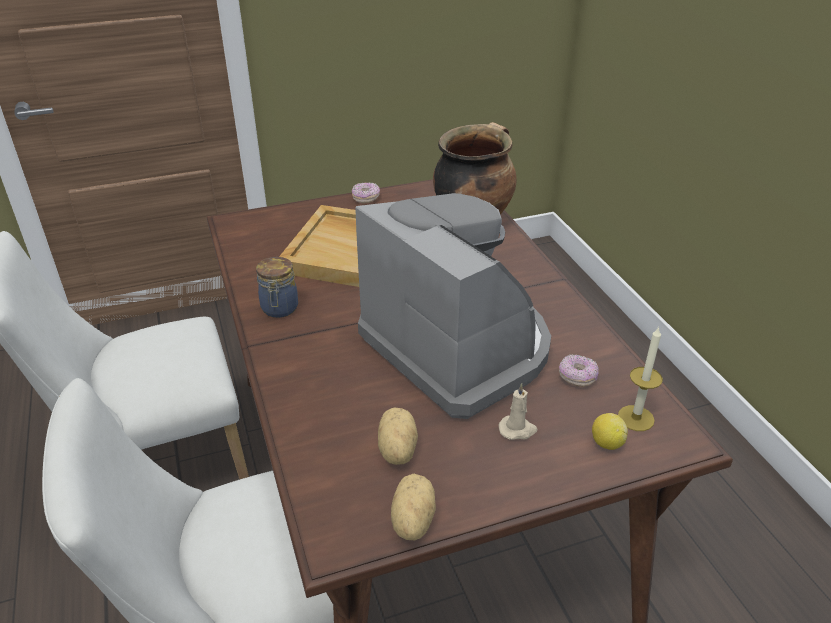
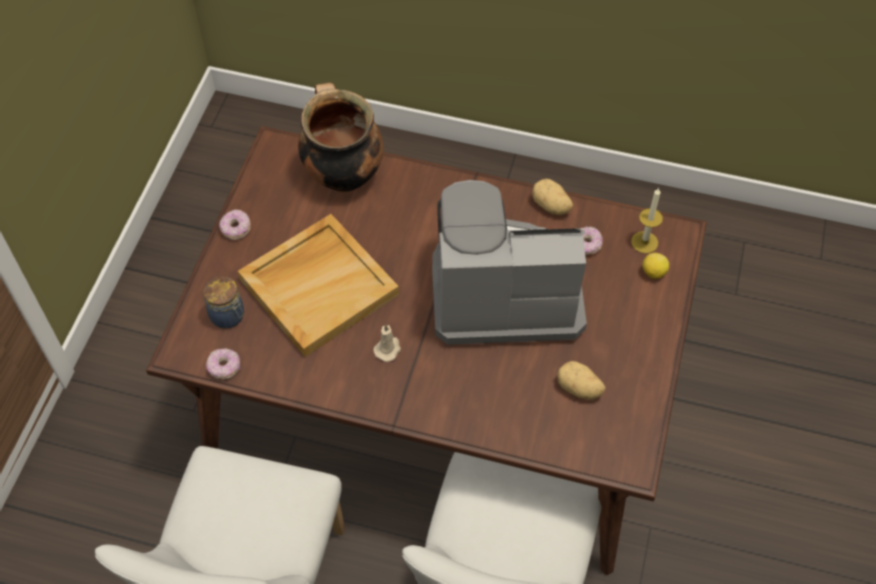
camera: 55 degrees left, 20 degrees up
(235, 243) = (224, 367): none -> donut
(279, 309) = (361, 381): jar -> jar (228, 316)
(411, 521) = (643, 414): potato -> potato (551, 206)
(518, 429) = (609, 310): beige candle -> beige candle (388, 349)

